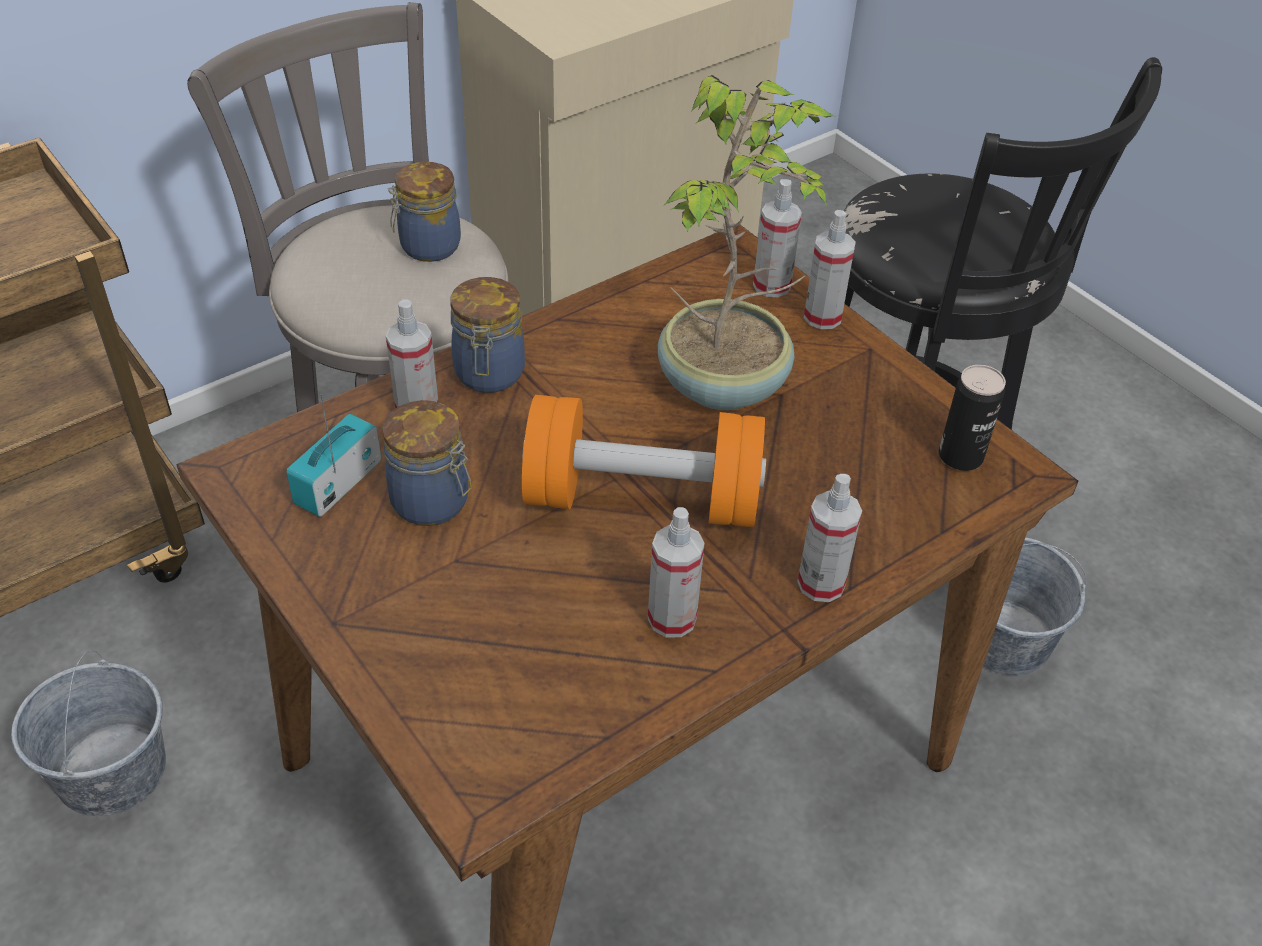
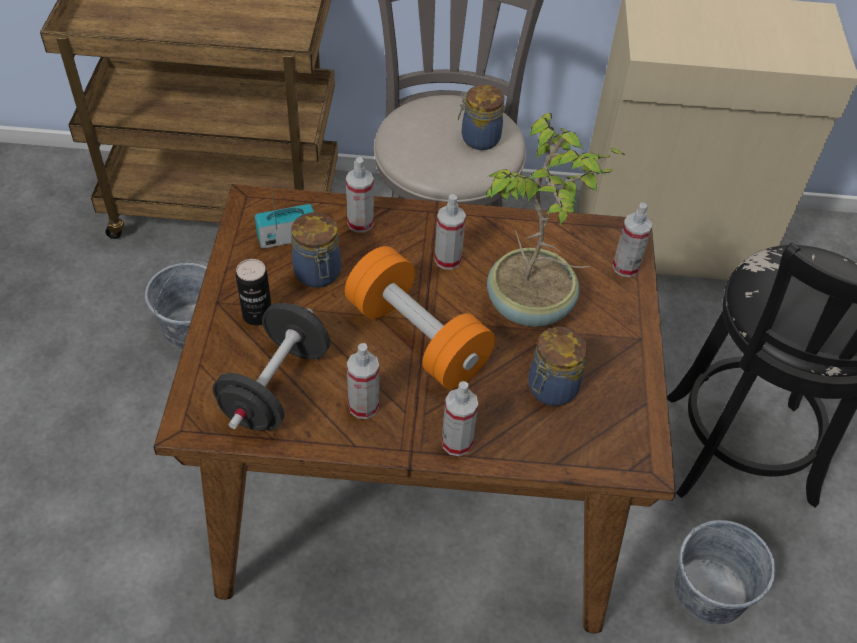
camera: 40 degrees right, 5 degrees up
(489, 375) = (414, 226): jar -> jar (550, 389)
(538, 673) = (275, 387): none -> black dumbbell
(822, 317) = (634, 303): spray bottle -> spray bottle (448, 259)
(960, 456) = (618, 432): can -> can (257, 315)

